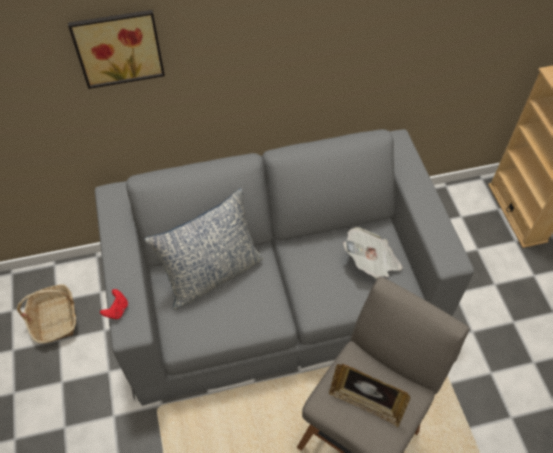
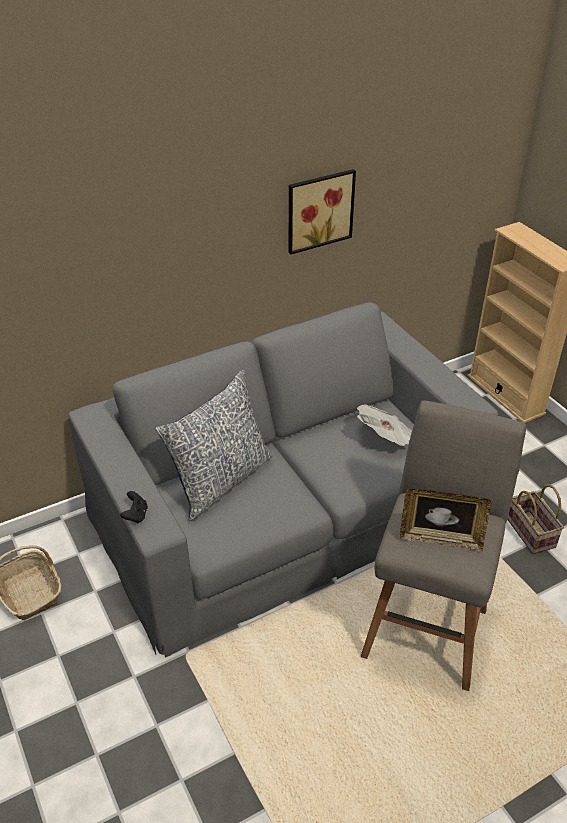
camera: 15 degrees left, 15 degrees down
(117, 310) = (136, 515): red game controller -> black game controller
(118, 46) = (99, 229): picture -> picture (318, 210)
(488, 365) = (532, 533): none -> basket

